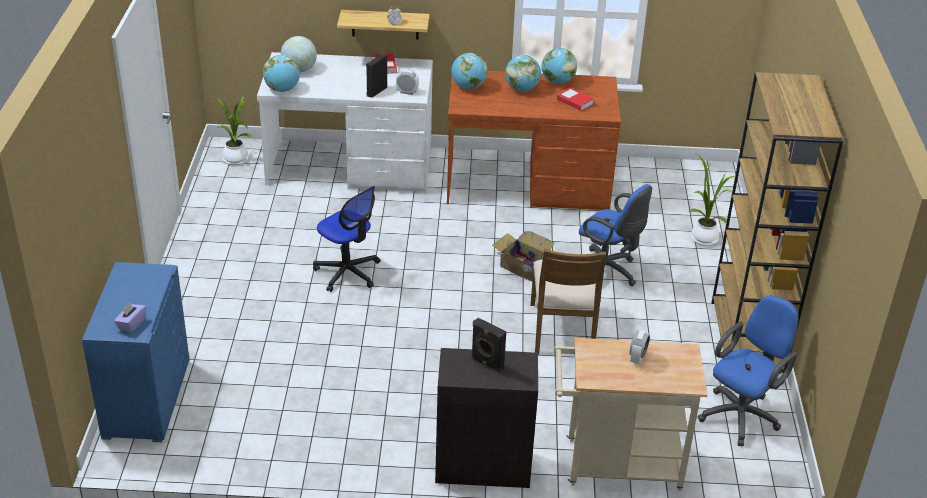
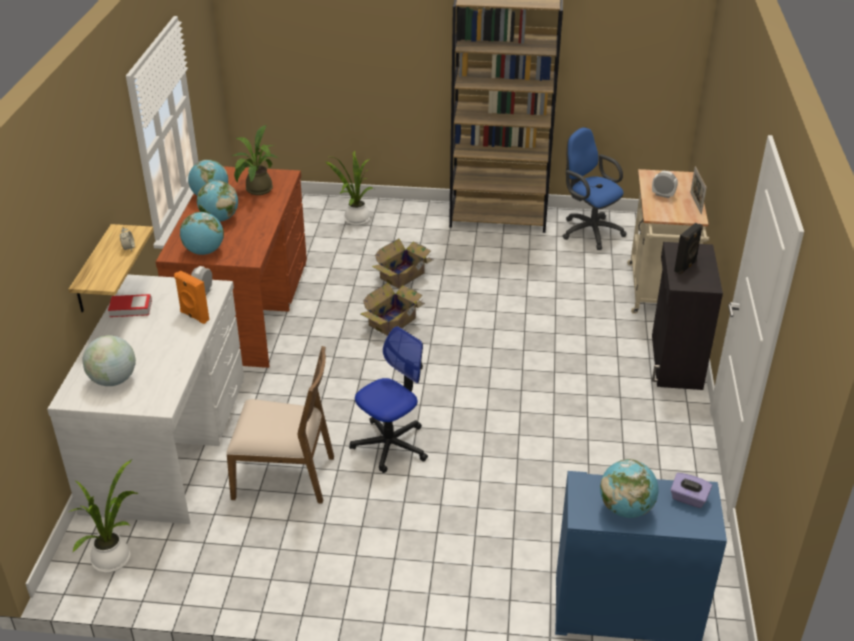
camera: 85 degrees left, 0 degrees up
(282, 90) = (165, 394): globe -> globe (625, 509)
(376, 91) = (194, 316): black speaker -> orange speaker
(563, 330) = (489, 306): brown chair -> brown chair (285, 476)
(574, 102) = (256, 191): book -> potted plant
(606, 272) = (404, 275): blue office chair -> cardboard box
(623, 383) = (695, 203): none -> picture frame

